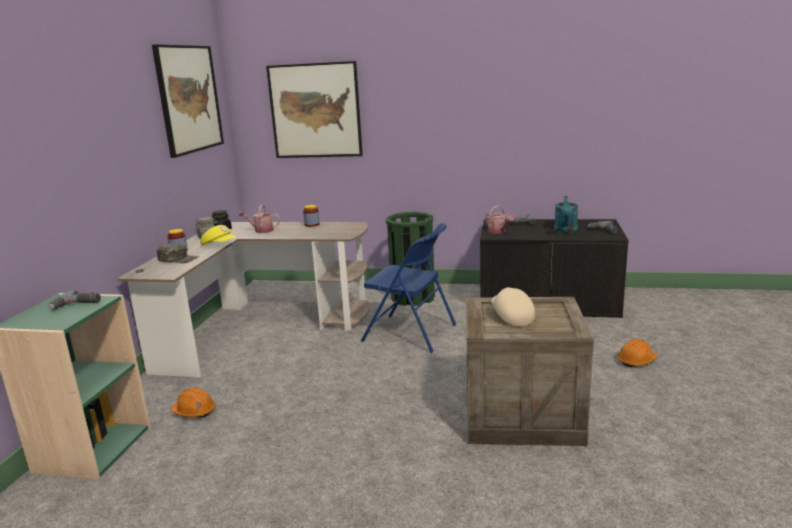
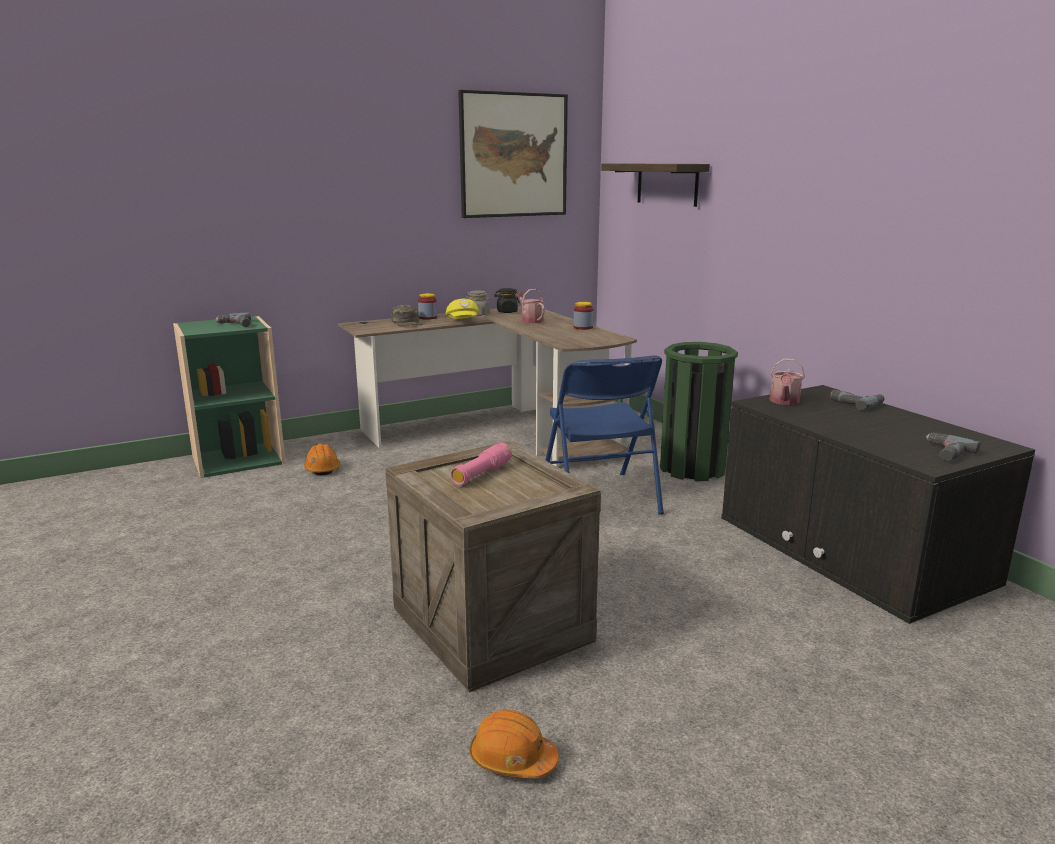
camera: 50 degrees right, 0 degrees up
(315, 111) = (667, 184): picture -> shelf
(511, 317) = (481, 474): beige cap -> pink flashlight
(566, 231) = (880, 432): turquoise watering can -> none
(636, 361) = (769, 674): orange hard hat -> orange hard hat (512, 759)

